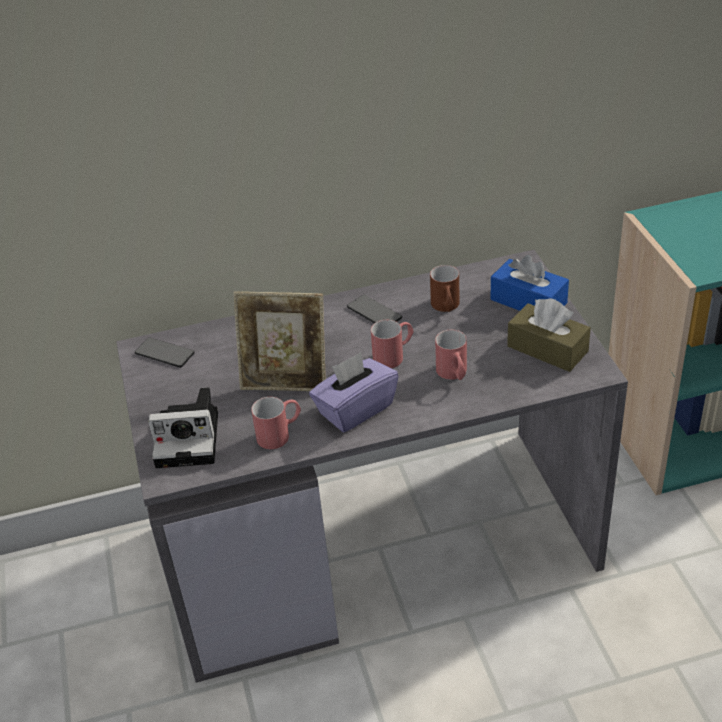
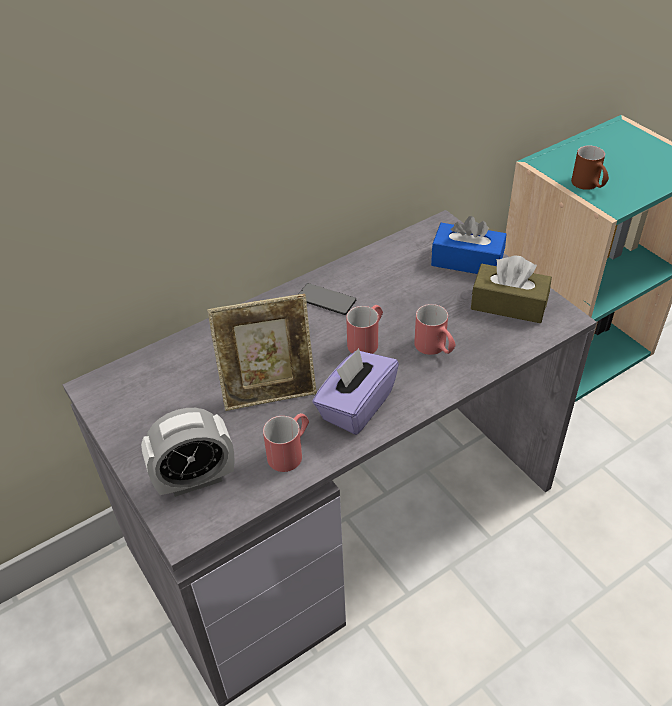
camera: 20 degrees left, 5 degrees up
(164, 353) = (124, 387): phone -> none
(191, 438) = (195, 479): camera -> alarm clock
(446, 308) = (393, 281): brown mug -> brown mug (589, 186)

